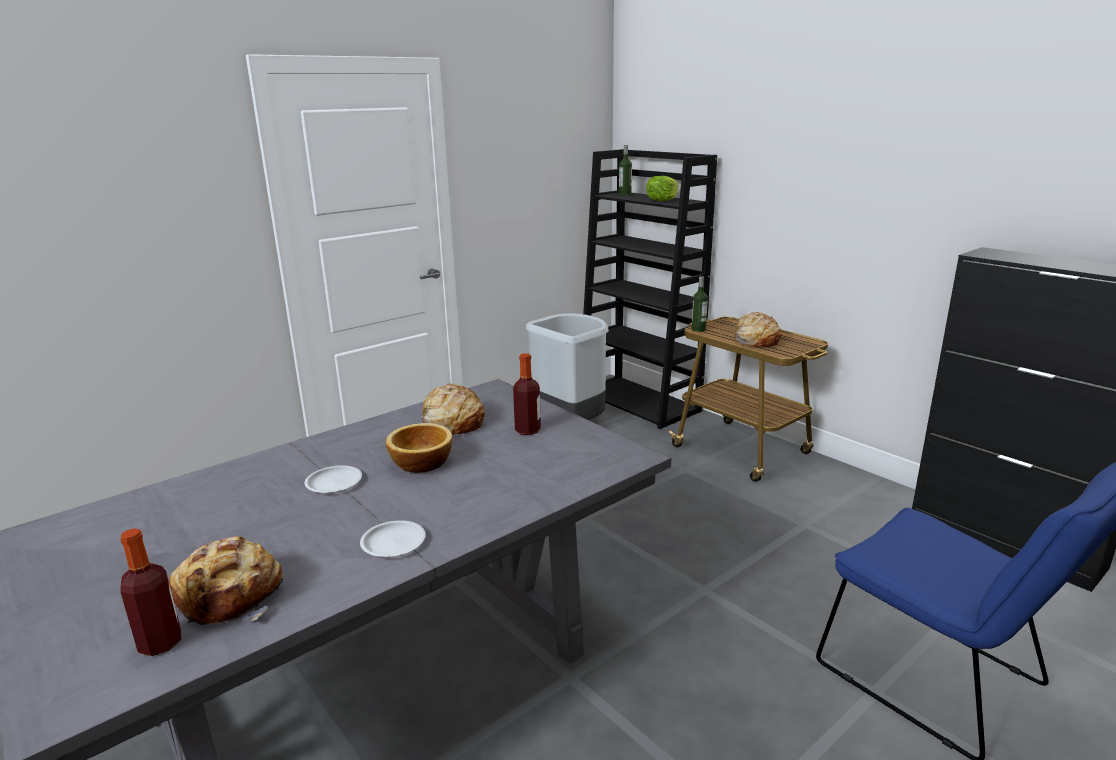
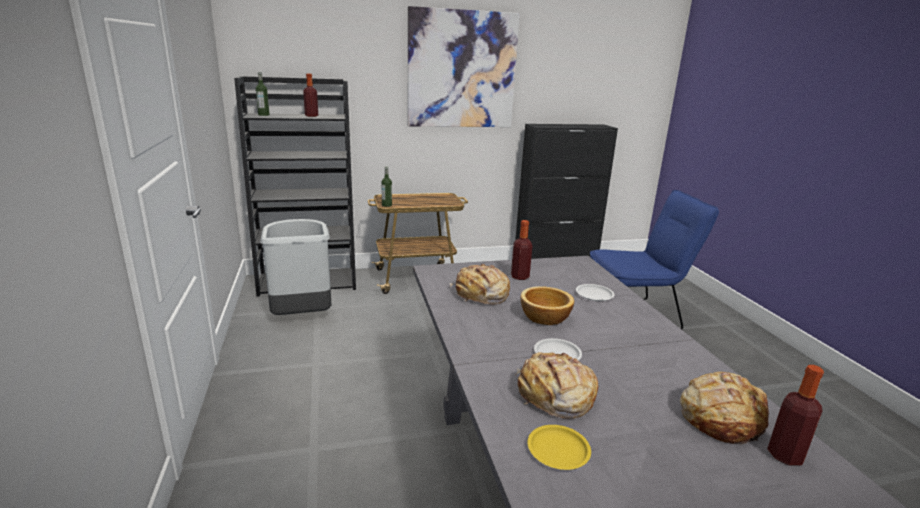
camera: 65 degrees left, 0 degrees up
(160, 510) = (558, 451): none -> yellow plate
(393, 543) = (661, 346): white plate -> white plate (594, 295)
(662, 200) = (311, 116): lettuce -> bottle
(756, 340) = (426, 201): bread -> bread (554, 396)
(877, 143) = (462, 70): none -> picture

